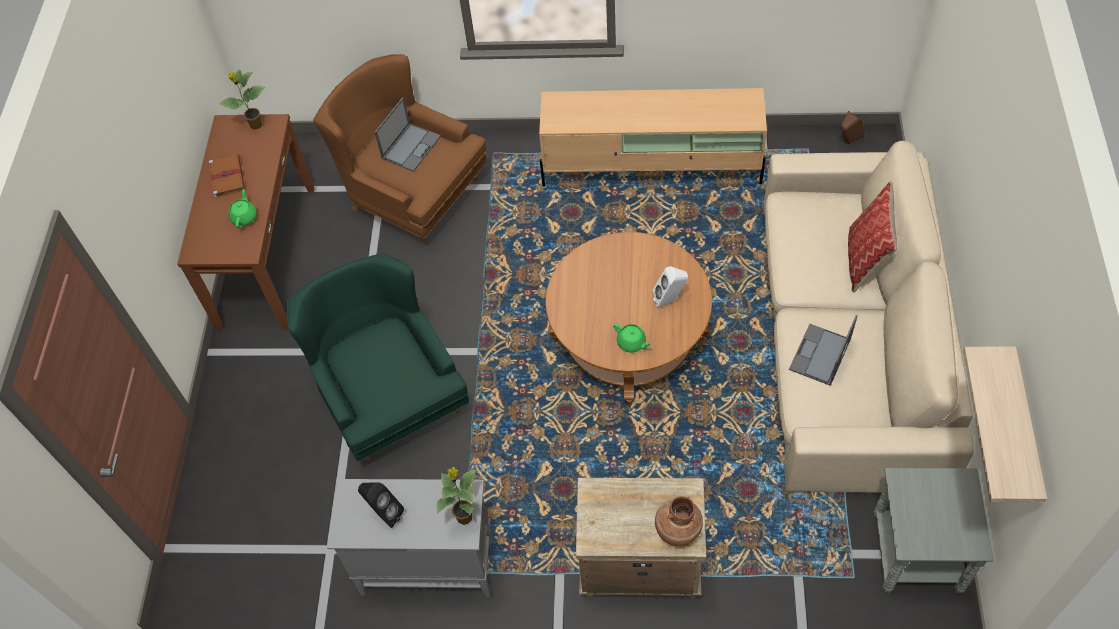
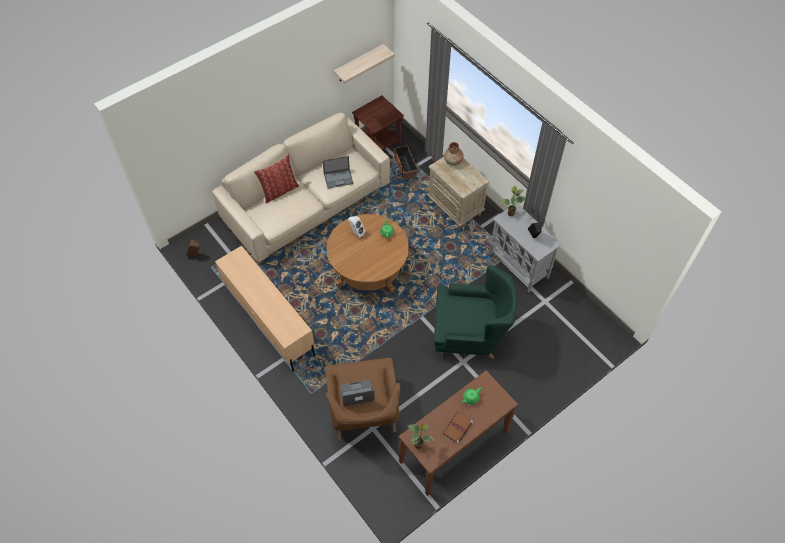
camera: 135 degrees left, 0 degrees up
(390, 395) = (469, 333): green armchair -> green armchair turned 105 degrees counterclockwise
(807, 550) = (405, 167): none -> planter
(918, 552) = (378, 141): grey side table -> brown side table

